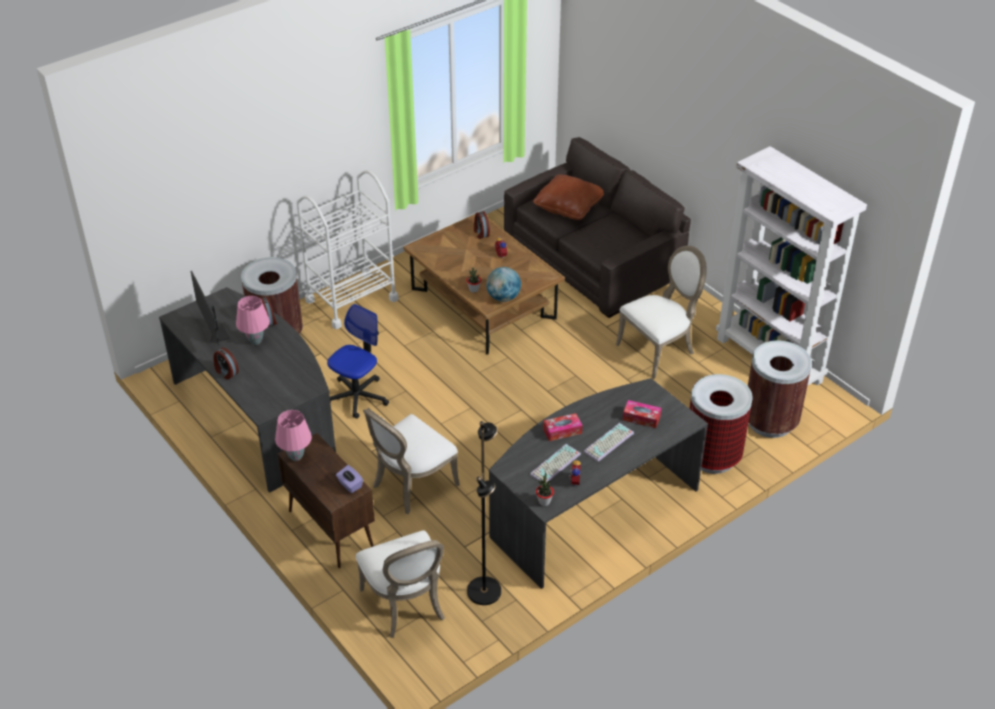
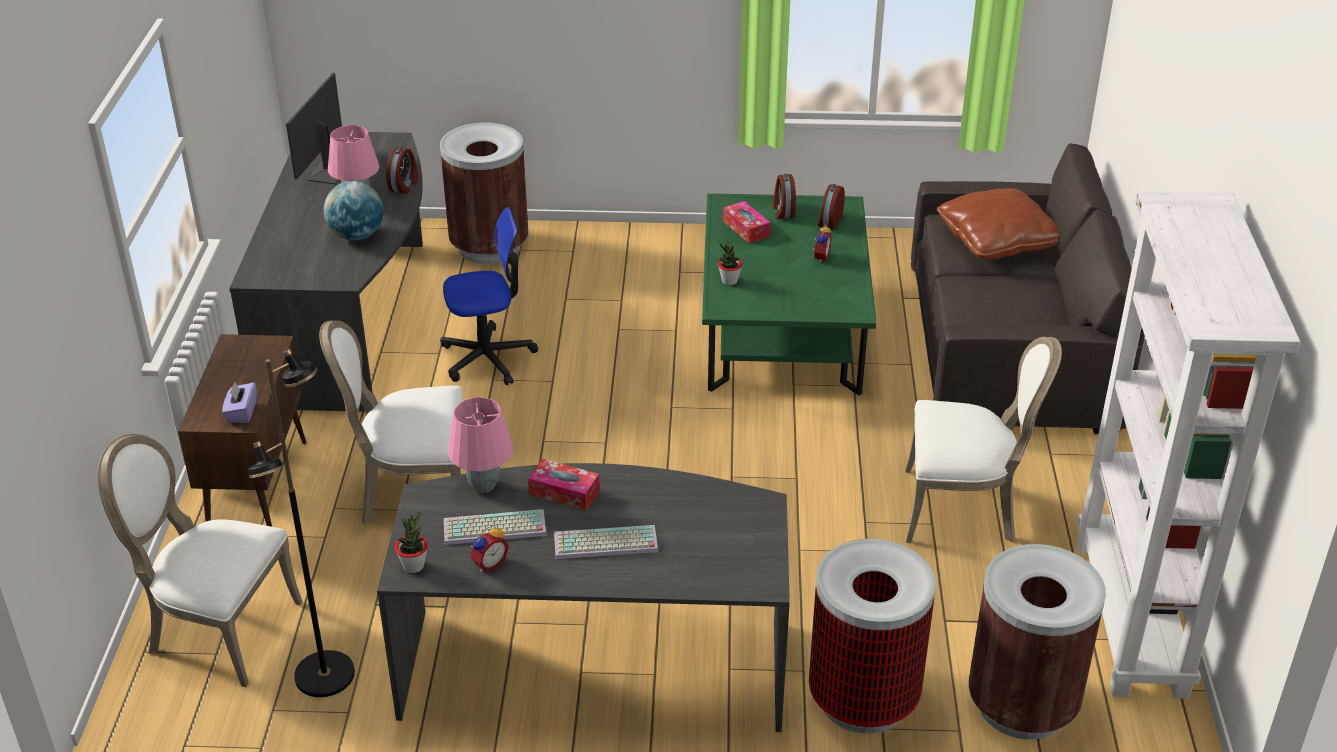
camera: 40 degrees right, 5 degrees down
(226, 372) = (280, 217): alarm clock -> alarm clock (782, 211)
(295, 457) = (232, 349): pink table lamp -> pink table lamp (483, 486)
(351, 300) = (624, 249): white cart -> none
(406, 605) = (217, 630): white chair -> white chair turned 90 degrees clockwise
(483, 303) = (783, 329): brown coffee table -> green coffee table
(503, 297) = (755, 308): globe -> globe (356, 235)
(641, 418) = (698, 538): tissue box -> tissue box (746, 228)

